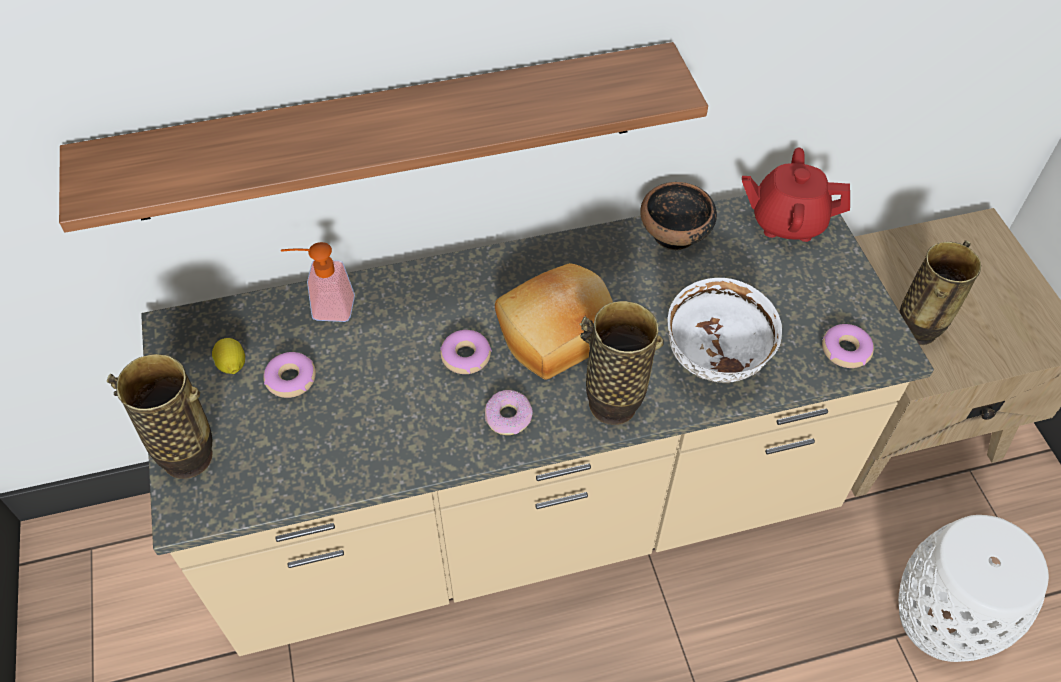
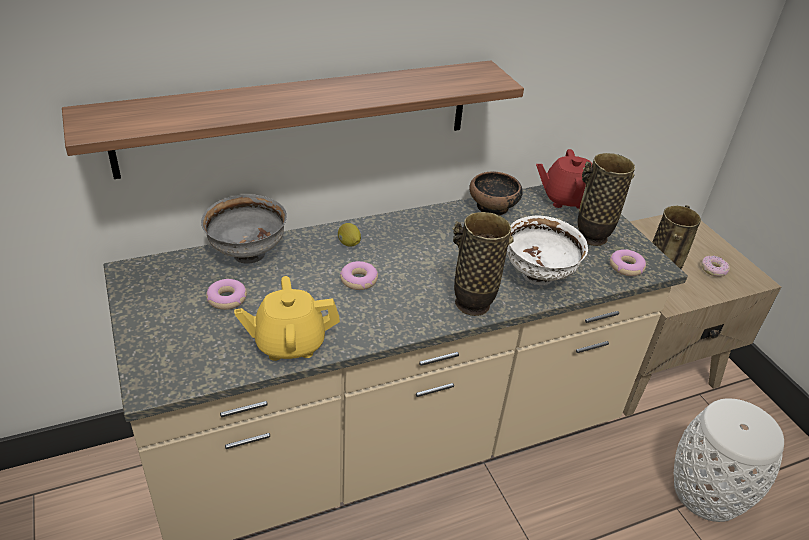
camera: 10 degrees left, 15 degrees down
(188, 457) = (149, 351): vase -> vase (591, 237)
(232, 365) = (179, 292): lemon -> lemon (349, 244)
(325, 307) = (248, 255): soap dispenser -> grey bowl
(362, 455) = (289, 343): none -> yellow teapot
(509, 417) = (397, 314): donut -> donut (713, 269)
(558, 335) = (424, 266): bread -> none

